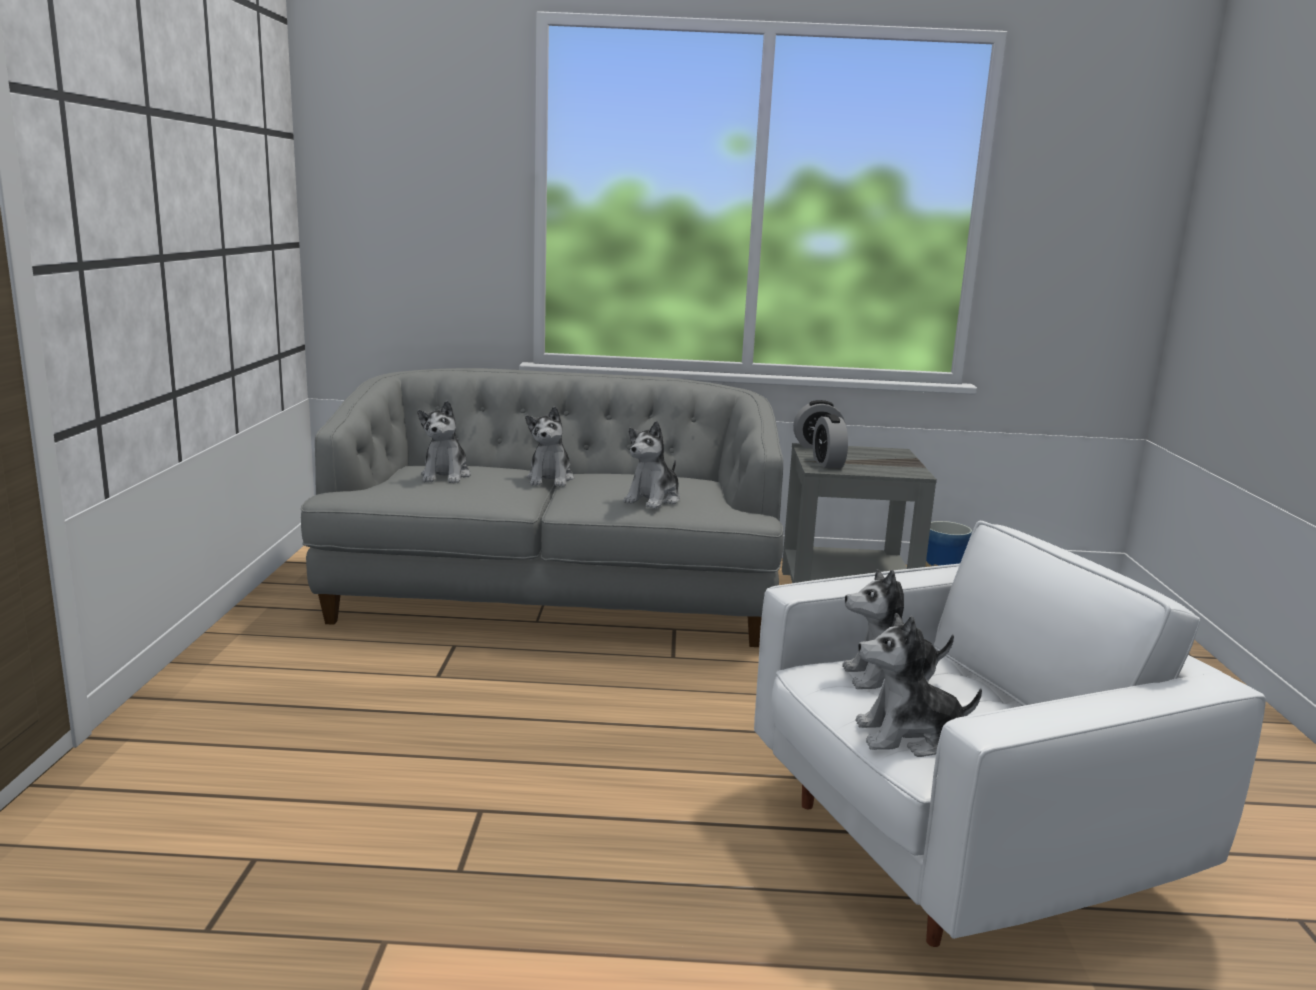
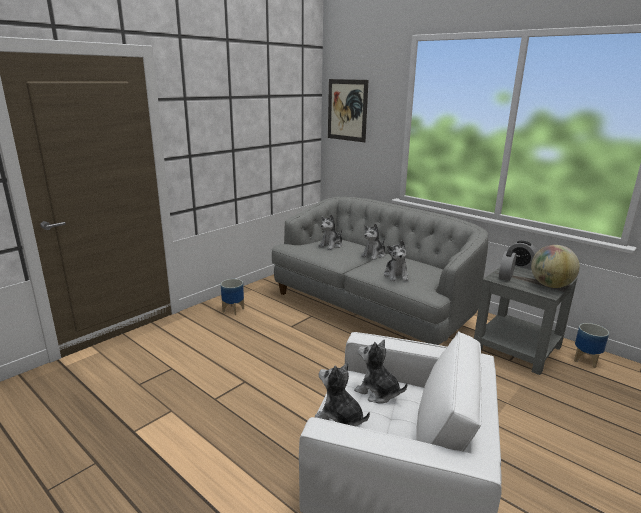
camera: 40 degrees right, 5 degrees up
(249, 686) = (233, 310): none -> planter
(376, 172) = (347, 110): none -> picture
(653, 499) = (396, 275): plush toy -> plush toy turned 75 degrees counterclockwise
(899, 463) = (550, 285): none -> globe

